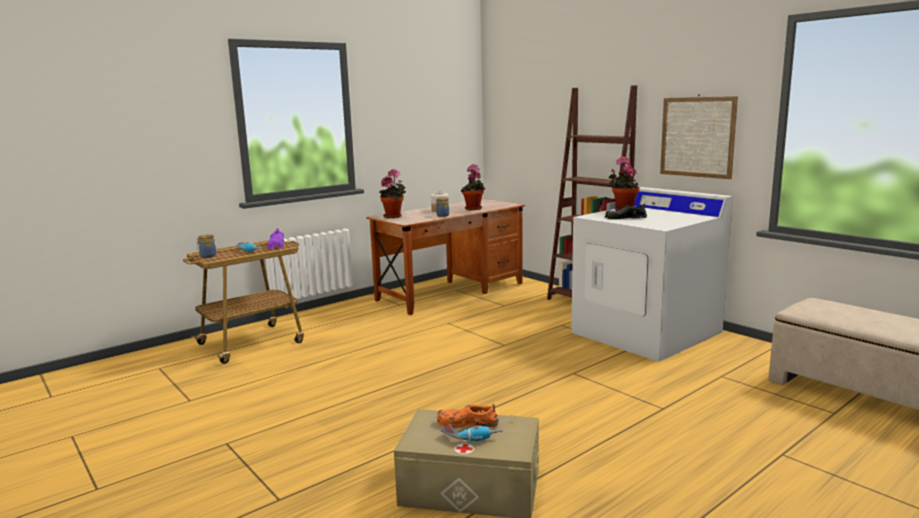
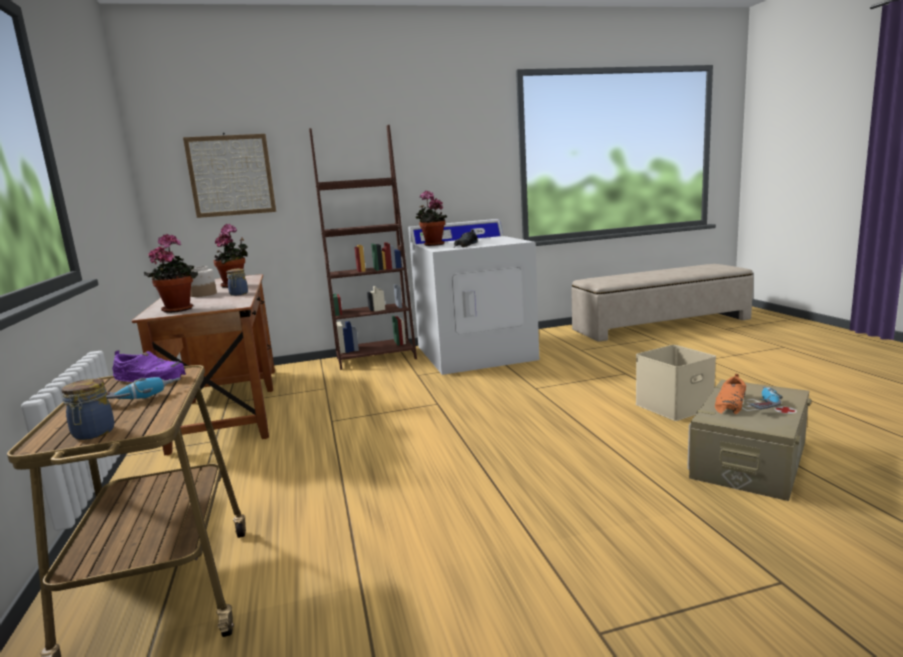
camera: 65 degrees left, 0 degrees up
(584, 442) = (673, 405): none -> beige storage box
(697, 135) = (454, 171): picture -> picture (231, 174)

